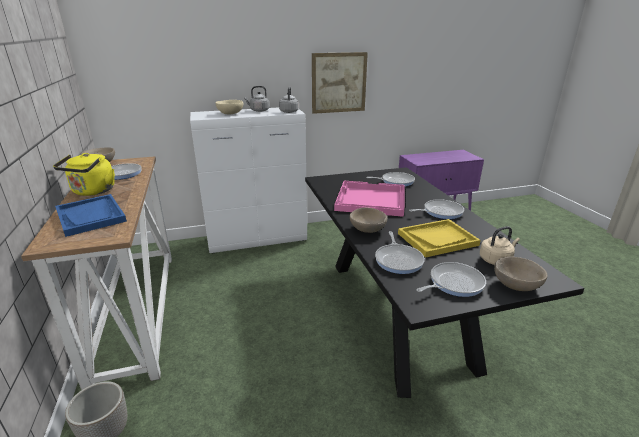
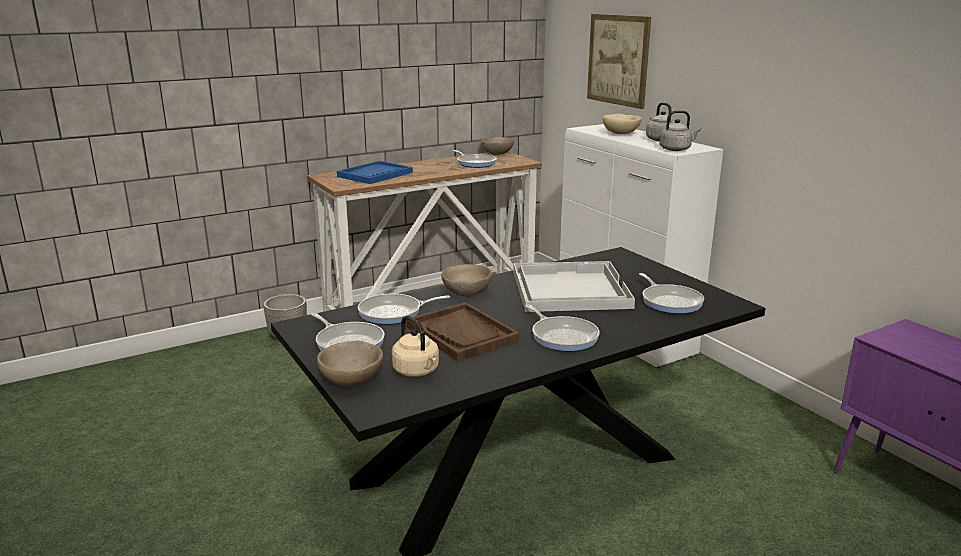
camera: 75 degrees right, 5 degrees down
(92, 192) = (426, 165): yellow kettle -> none
(339, 83) = (802, 125): picture -> picture (618, 60)
(370, 200) = (568, 289): pink tray -> white tray
(437, 239) = (462, 334): yellow tray -> brown tray

